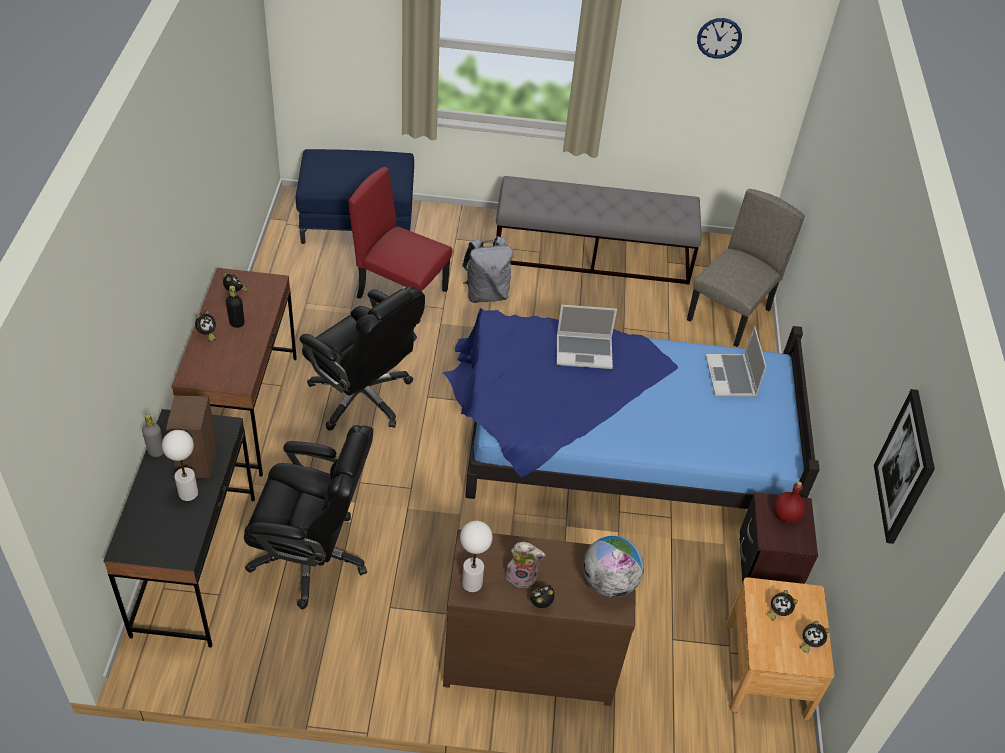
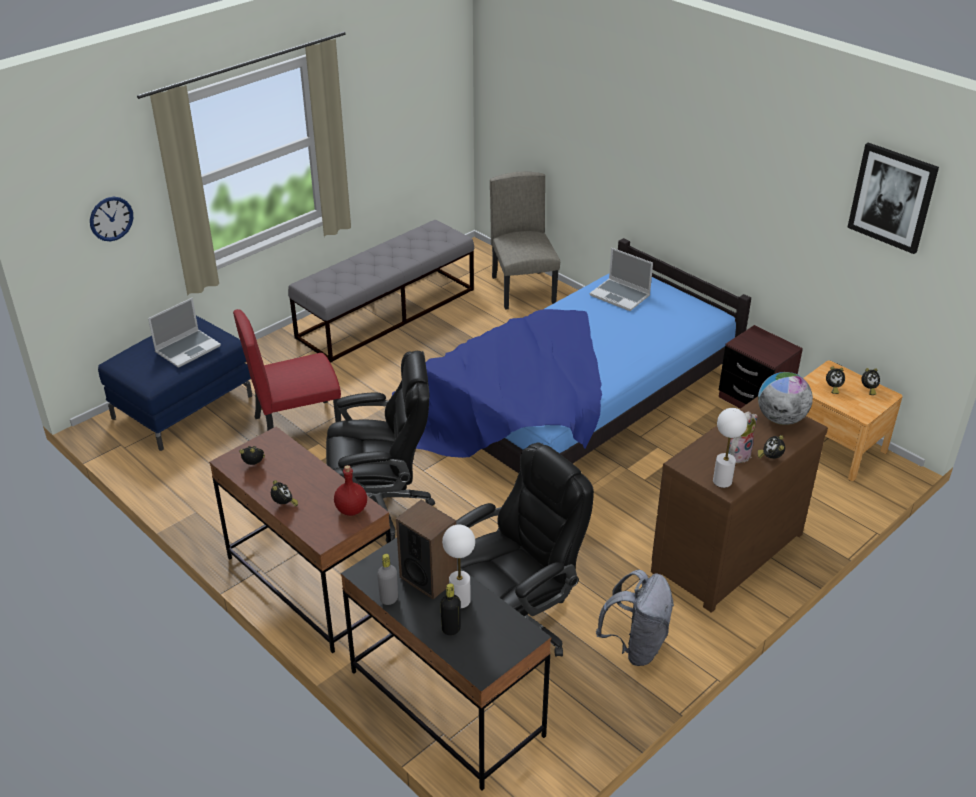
camera: 45 degrees left, 10 degrees down
(237, 323) = (294, 481): black bottle -> black bottle (451, 629)
(486, 294) = (357, 383): grey backpack -> grey backpack (635, 646)
(584, 352) = (525, 340): laptop -> laptop (188, 349)
(719, 38) = (405, 72): wall clock -> wall clock (111, 218)
(786, 515) = (757, 342): red bottle -> red bottle (351, 509)

